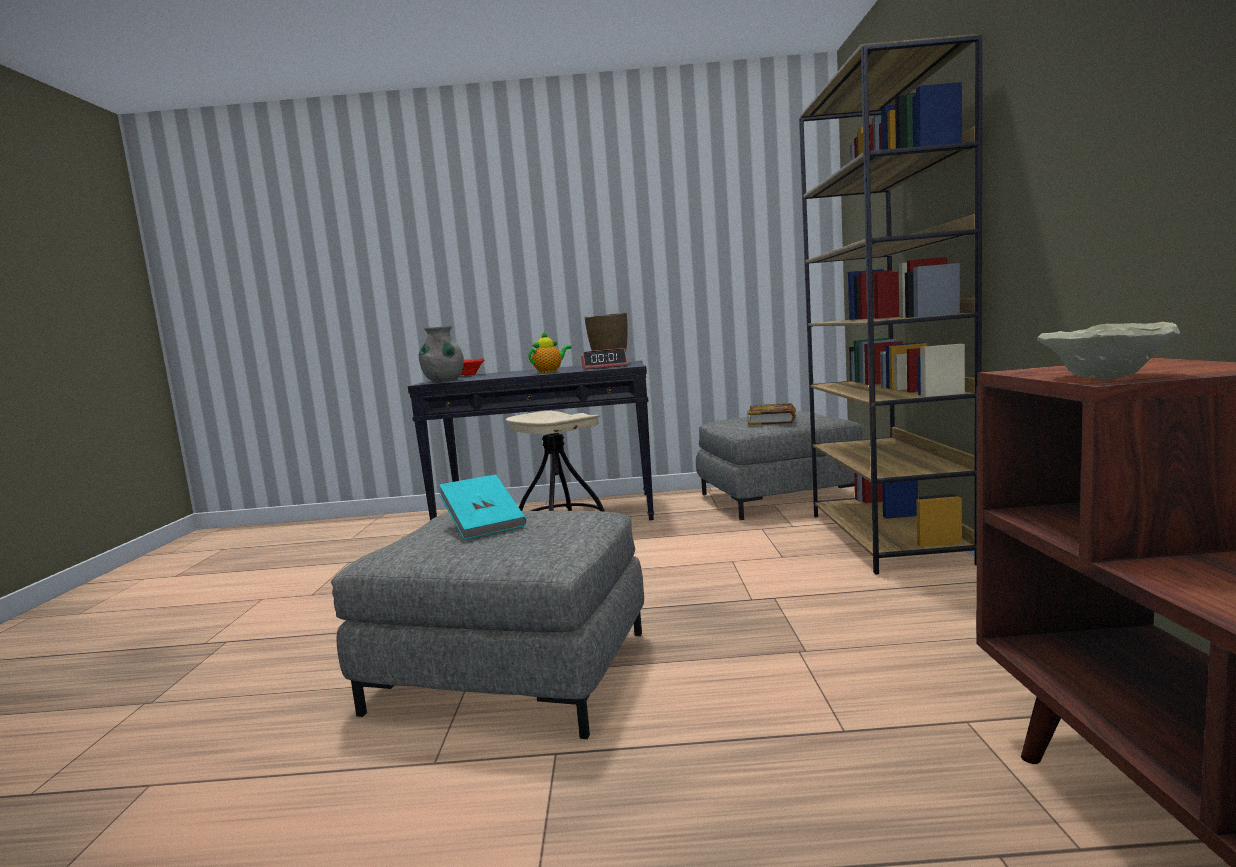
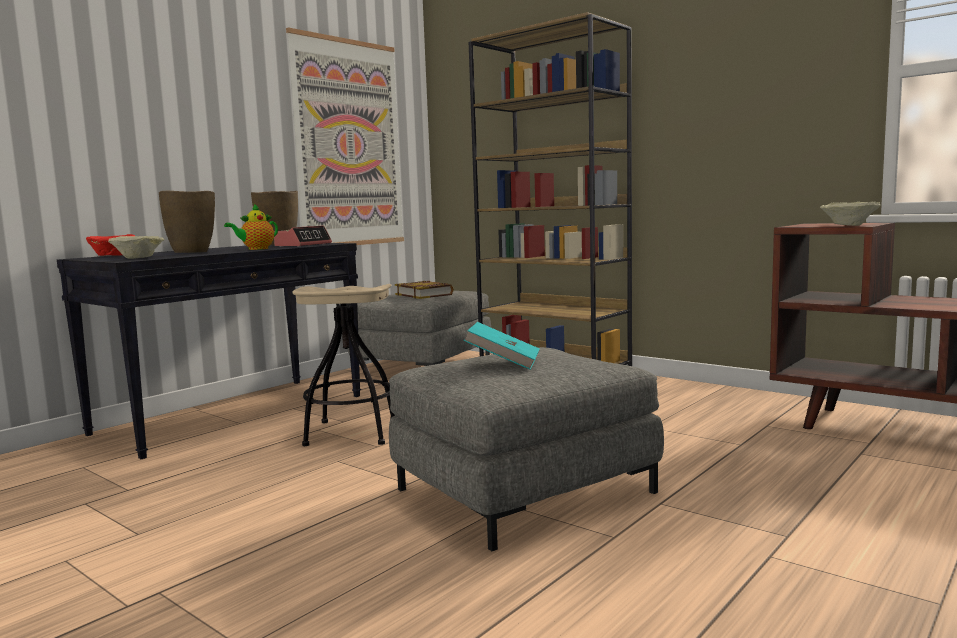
camera: 50 degrees left, 0 degrees up
(444, 381) = (139, 258): grey vase -> beige bowl
(508, 374) = (192, 252): none -> brown vase
(550, 372) = (256, 249): teapot -> teapot turned 135 degrees counterclockwise
(720, 256) = (349, 144): none -> picture

